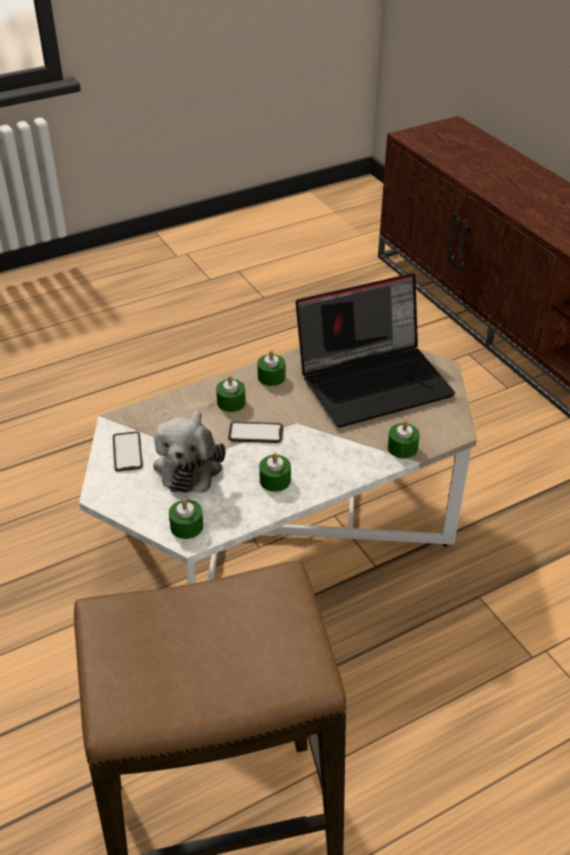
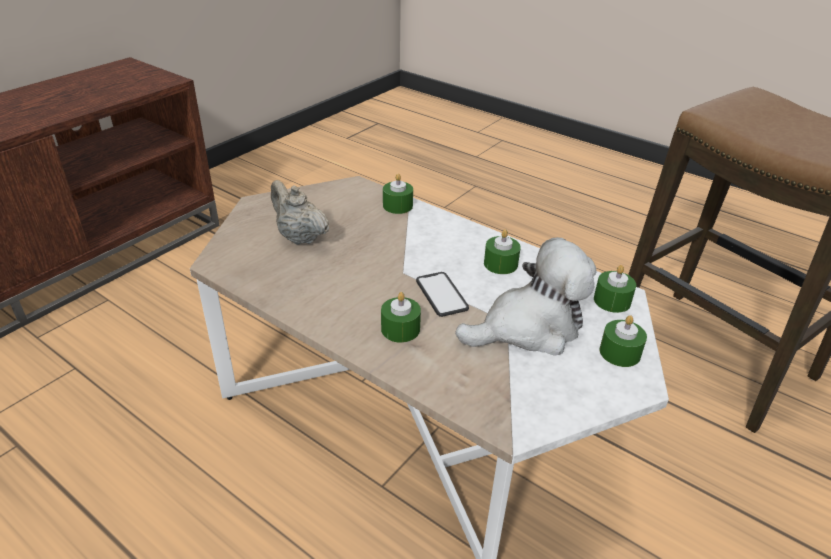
camera: 115 degrees left, 5 degrees down
(127, 452) = (556, 389): phone -> none
(271, 377) = (330, 310): green candle -> green candle (619, 352)
(374, 381) = (299, 237): laptop -> beige teapot

